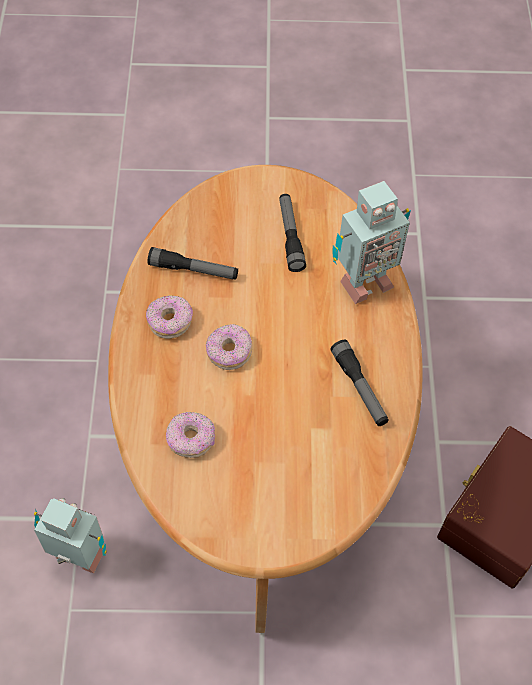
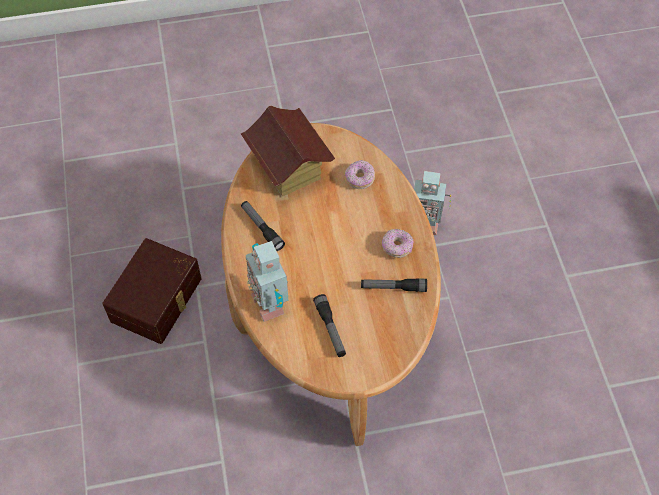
camera: 170 degrees right, 0 degrees up
(229, 352) = (351, 234): donut -> none
(301, 480) = (288, 169): none -> toy house
(363, 282) = (270, 302): toy robot -> toy robot turned 75 degrees counterclockwise

